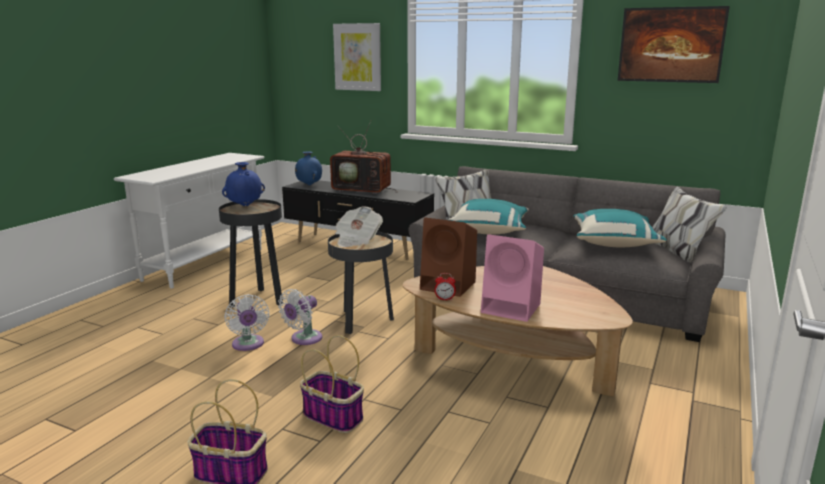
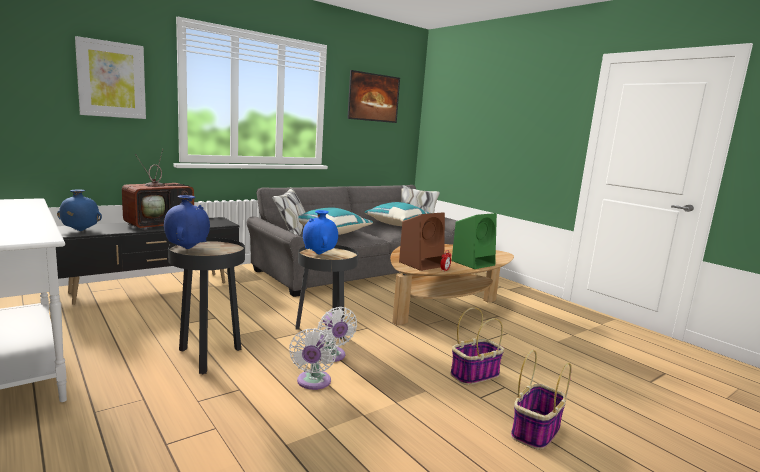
camera: 65 degrees left, 5 degrees down
(248, 345) = (313, 382): white fan -> white fan turned 90 degrees clockwise
(357, 240) = (319, 254): newspaper -> blue vase
(512, 308) = (473, 263): pink speaker -> green speaker

